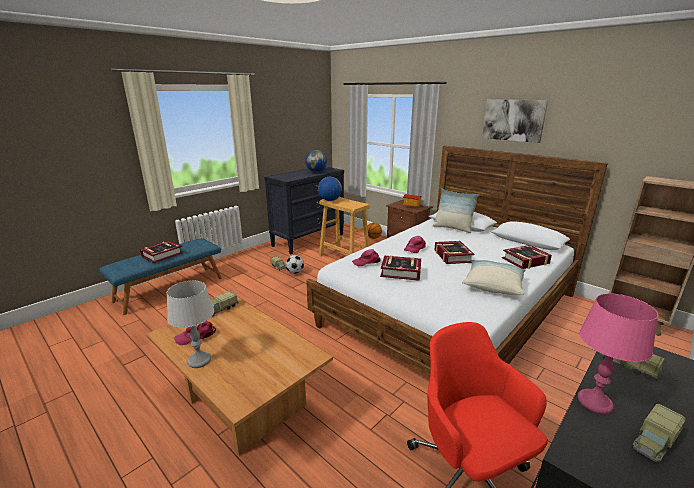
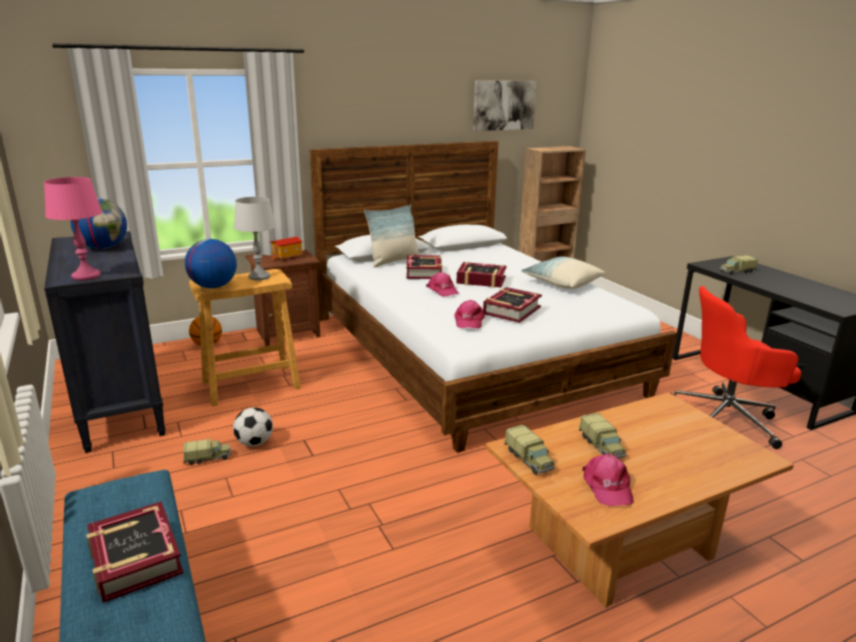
camera: 70 degrees left, 0 degrees up
(199, 360) = (675, 484): grey table lamp -> grey table lamp (259, 277)
(513, 120) = (396, 103): picture -> picture (504, 105)
(525, 261) = (514, 259): book -> book (424, 272)
(595, 402) = (781, 290): pink table lamp -> pink table lamp (87, 276)
(654, 442) = (815, 289): toy truck -> toy truck (601, 447)

